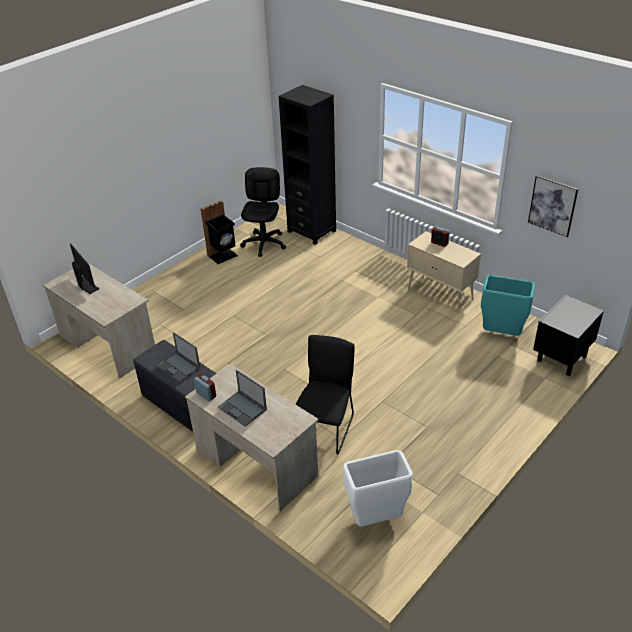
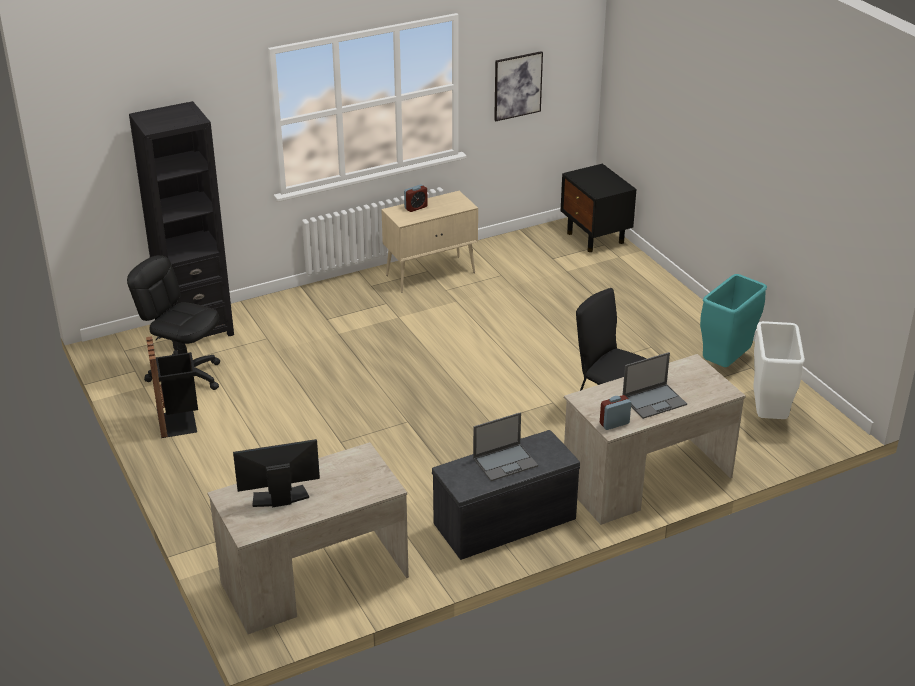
camera: 70 degrees left, 5 degrees down
(501, 334) = (533, 259): turquoise trash can -> turquoise trash can (726, 364)

